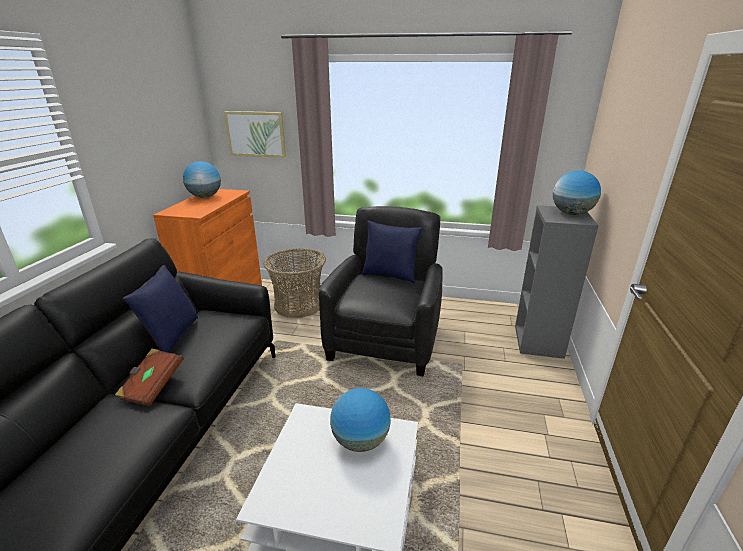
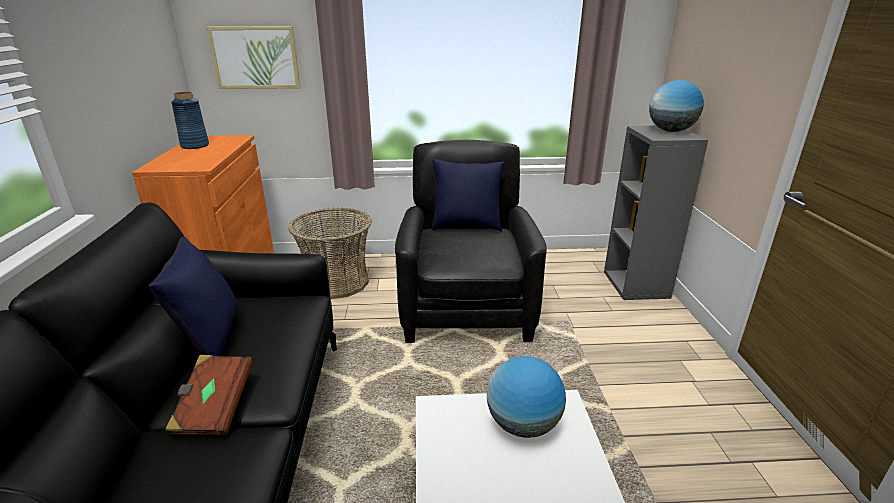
camera: 15 degrees left, 0 degrees up
(205, 196) = (195, 146): globe -> blue vase

